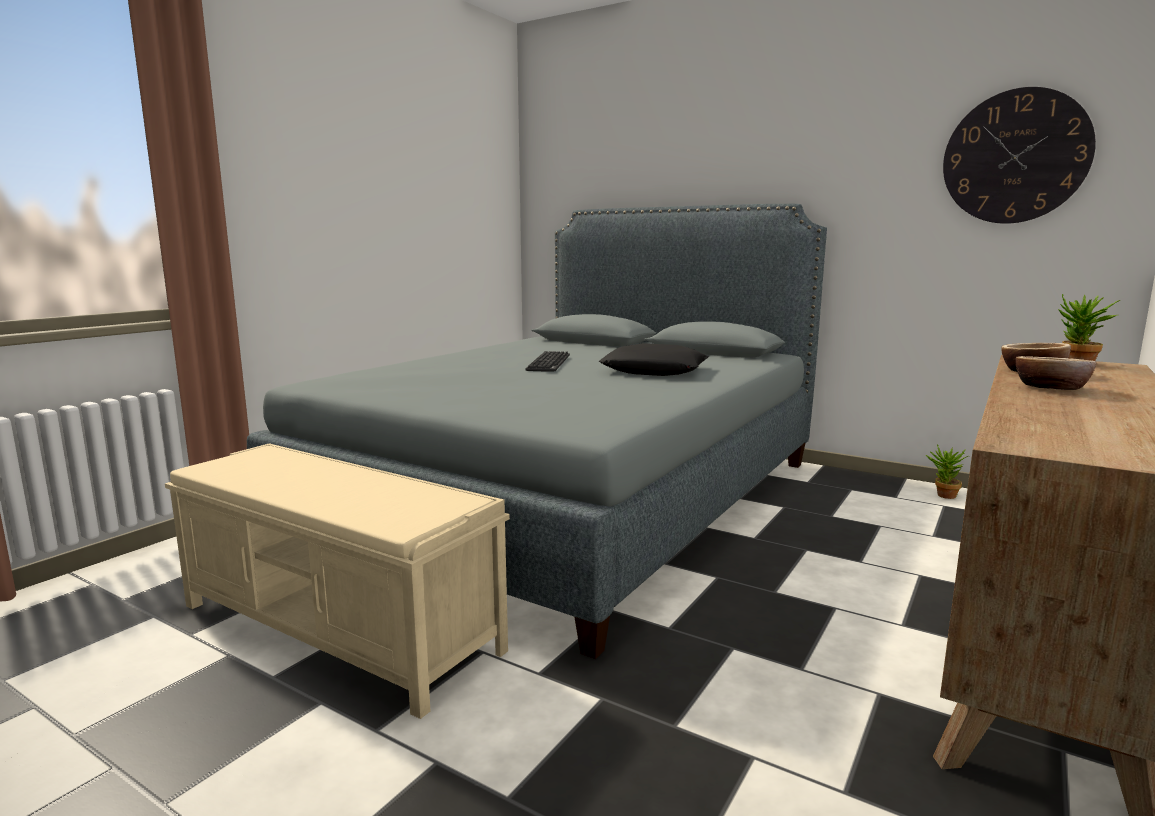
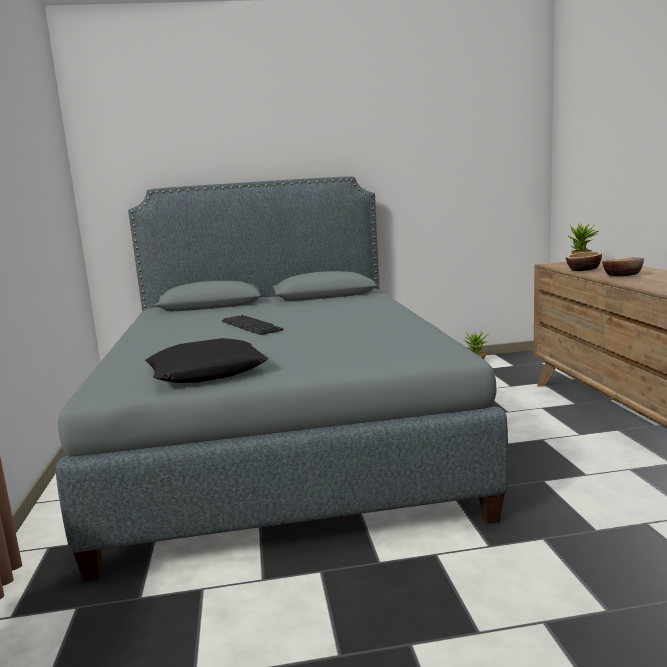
camera: 40 degrees left, 0 degrees up
(339, 628) = (312, 598): beige bench -> none
(654, 370) = (340, 314): black pillow -> black pillow (207, 372)
(1015, 157) = (478, 142): wall clock -> none

